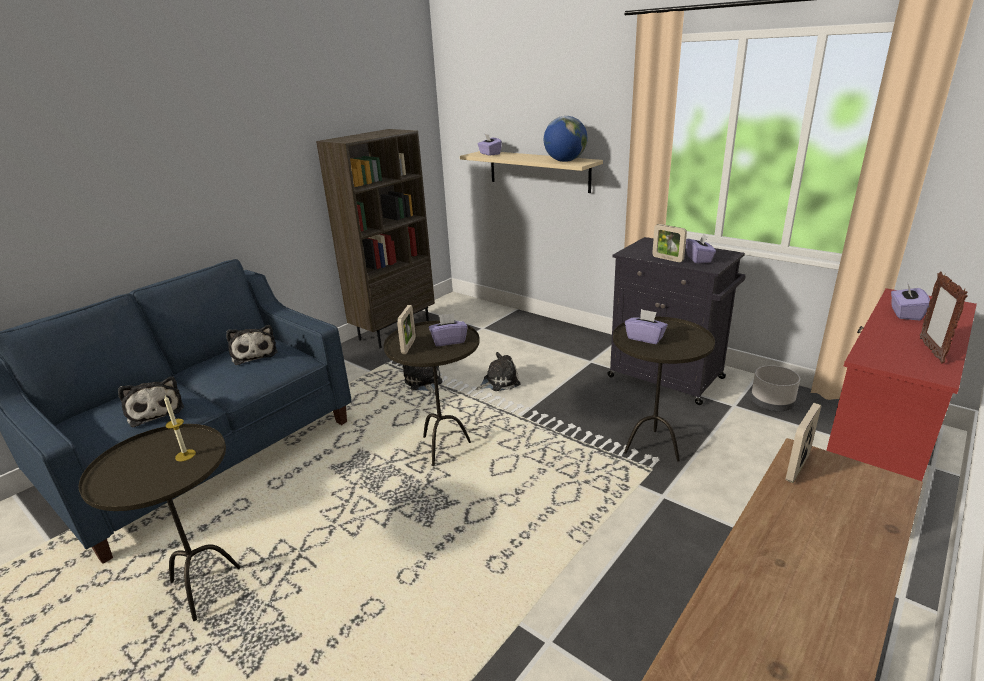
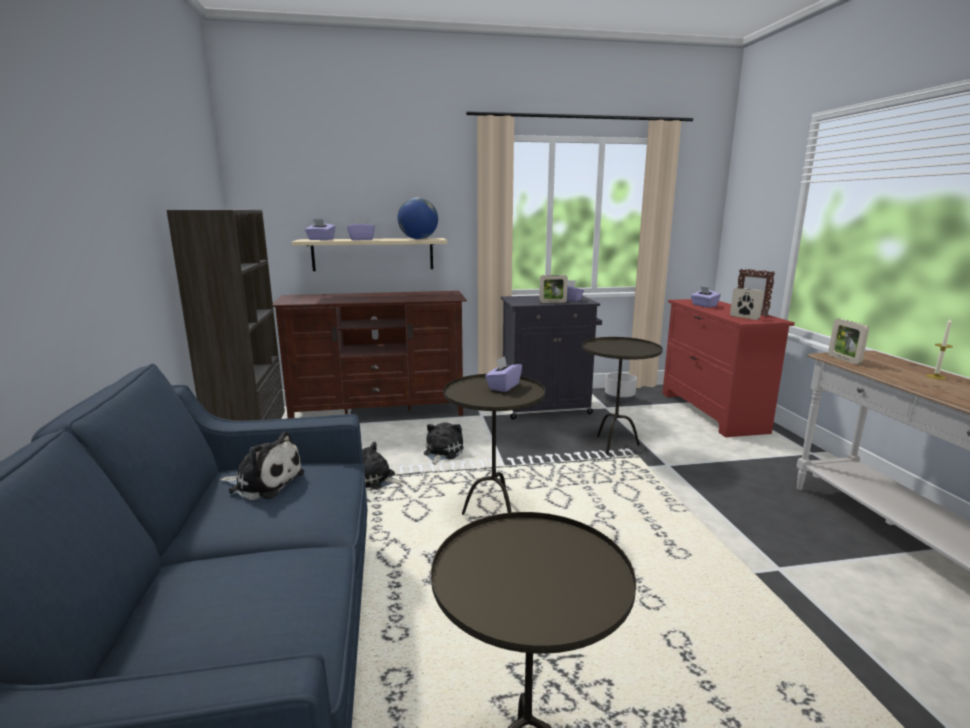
camera: 50 degrees left, 10 degrees down
(155, 411) = (269, 587): plush toy -> none
(185, 455) = (537, 547): candle -> candle (936, 377)
(408, 346) = (482, 399): picture frame -> picture frame (744, 317)
(521, 325) = (379, 411): none -> brown tv stand
(645, 338) = (612, 350): purple tissue box -> purple tissue box (361, 239)

